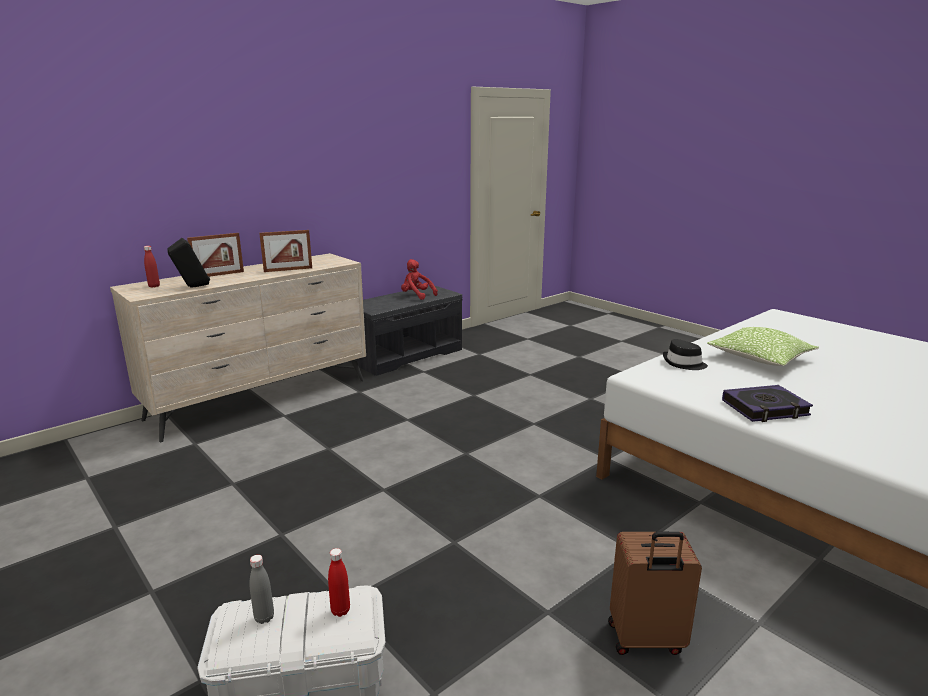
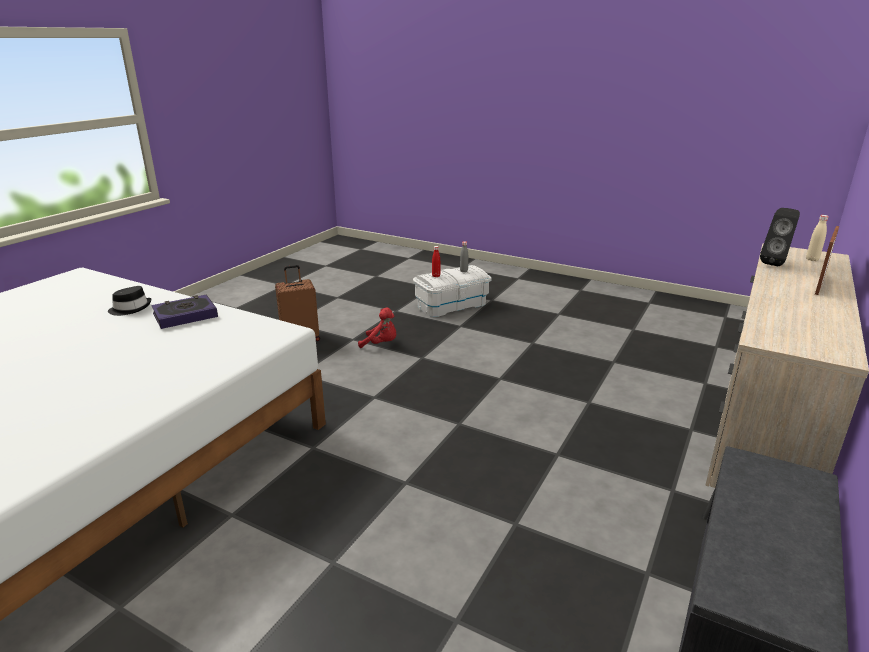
camera: 160 degrees right, 5 degrees up
(154, 286) = (812, 259): red bottle -> beige bottle
(288, 270) = (779, 306): picture frame -> none
(416, 296) = (770, 552): red plush toy -> red plush toy (381, 344)
(683, 363) = (227, 355): black hat -> black hat (131, 308)
(759, 358) = (124, 378): pillow -> none

